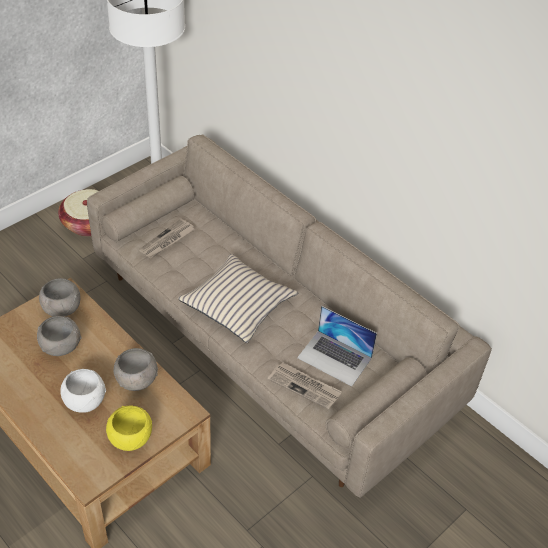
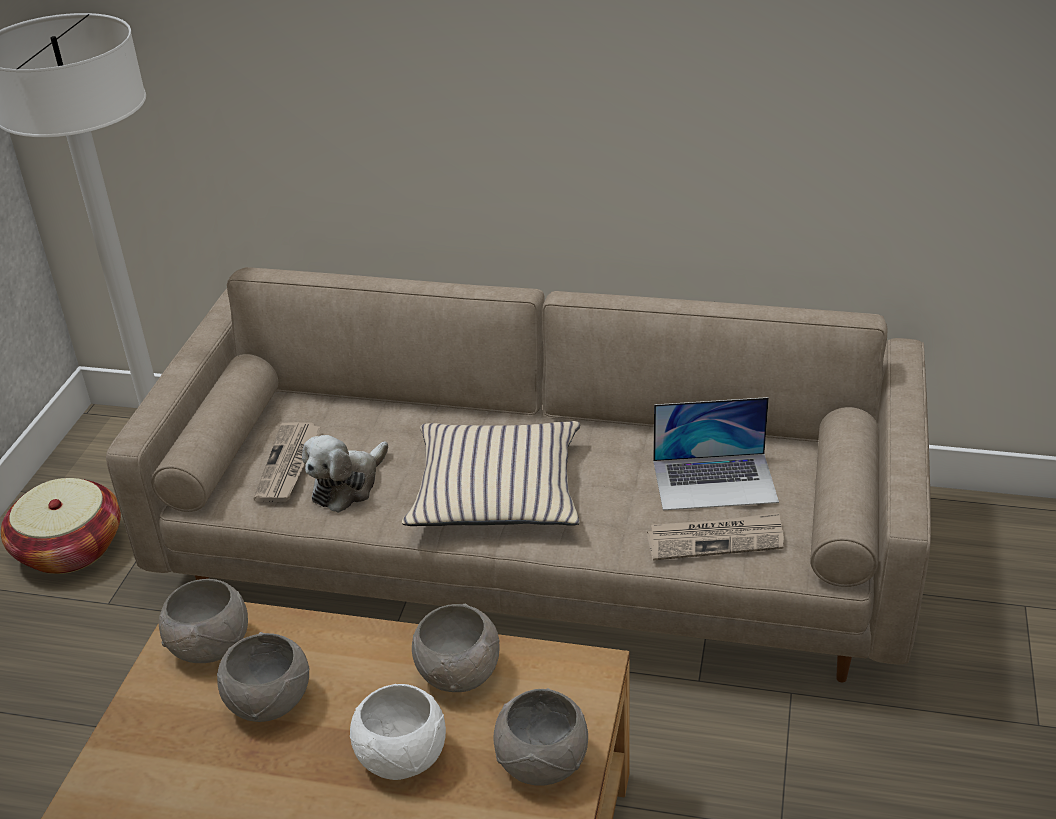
camera: 30 degrees left, 10 degrees down
(130, 439) = (542, 764): yellow bowl -> grey bowl
(181, 265) = (347, 485): none -> plush toy

